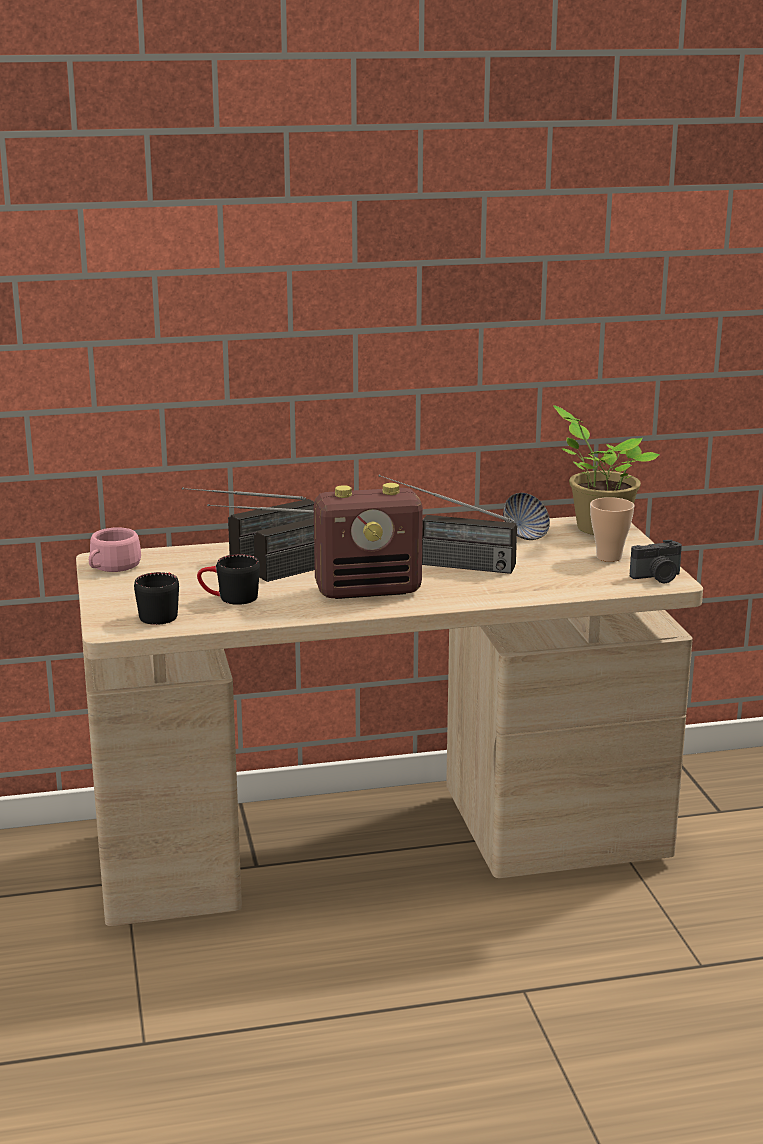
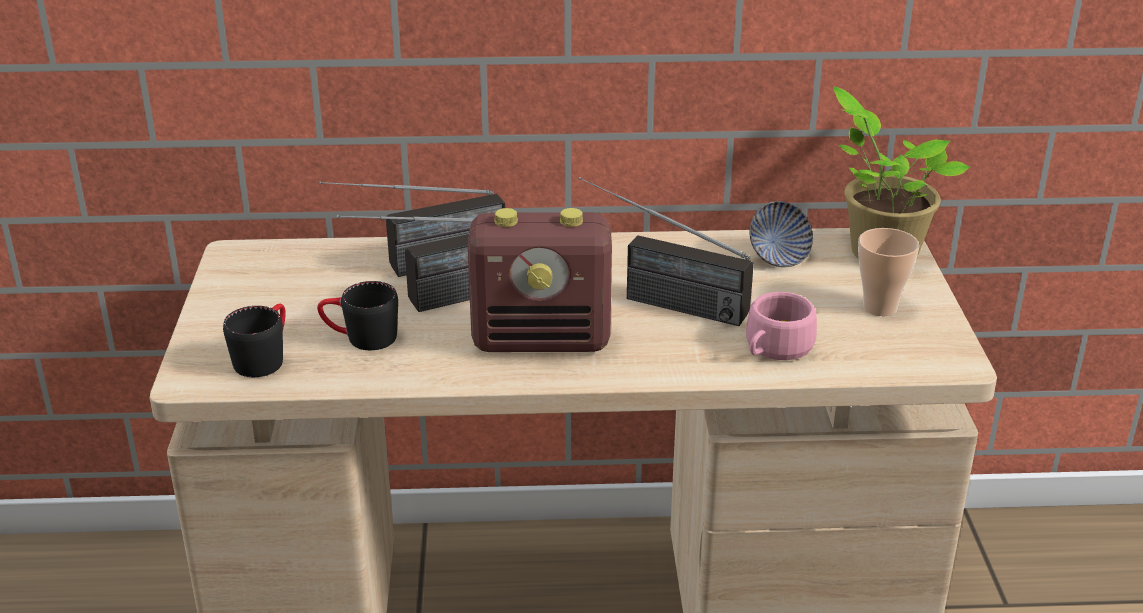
camera: 10 degrees right, 10 degrees up
(112, 567) = (240, 268): pink cup -> pink cup (774, 349)
(657, 578) = (937, 353): camera -> none

